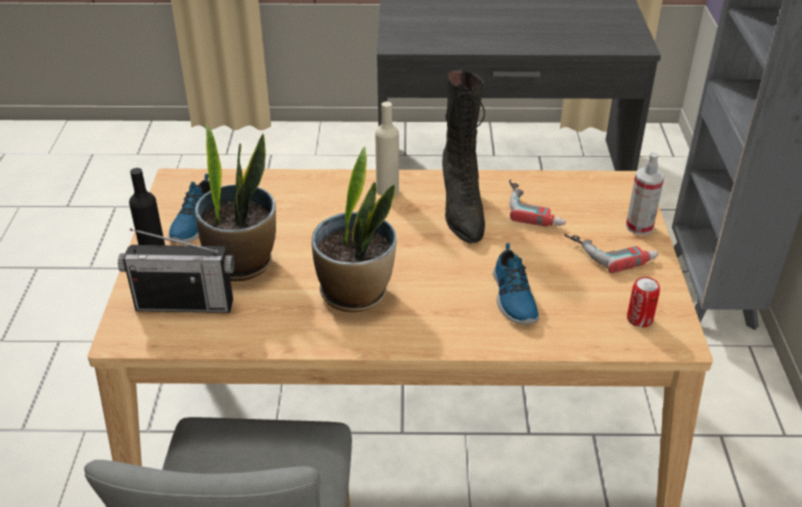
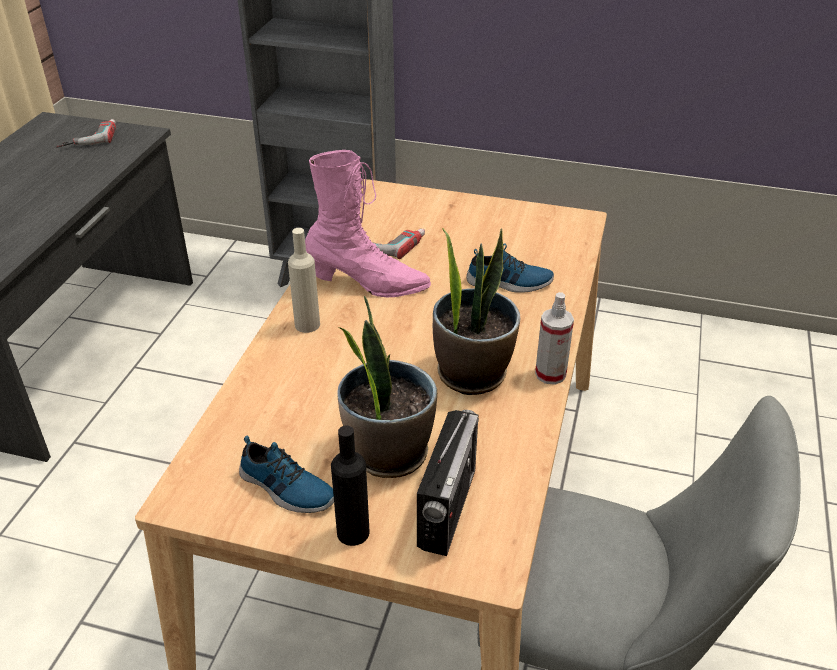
camera: 75 degrees left, 0 degrees up
(462, 210) = (368, 284): black boot -> pink boot
(611, 251) = (464, 221): power drill -> power drill (89, 138)
(639, 227) = (438, 200): spray bottle -> spray bottle (550, 374)
(639, 319) = (554, 229): can -> none

